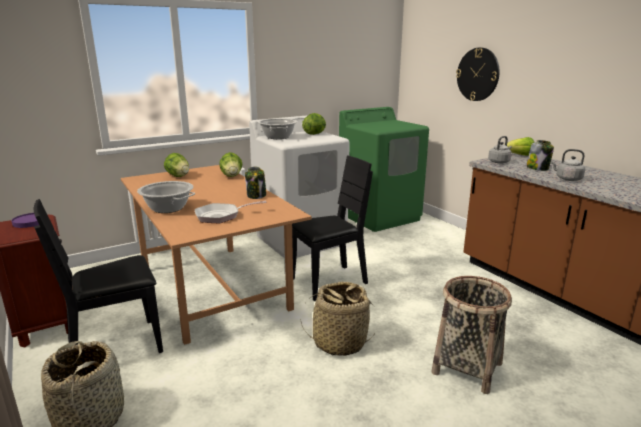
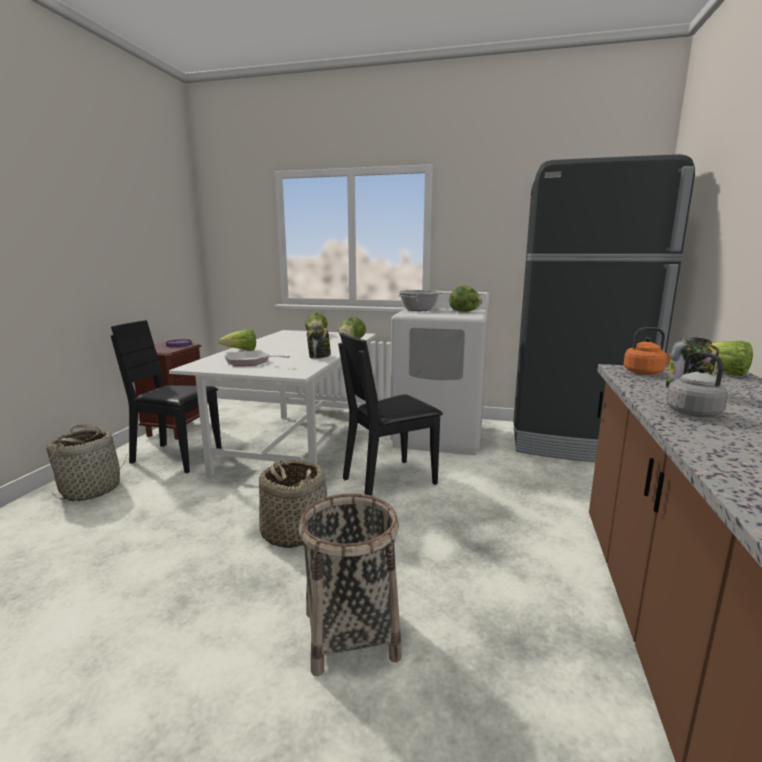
camera: 45 degrees right, 5 degrees down
(168, 208) = (241, 351): cooking pot -> lettuce
(214, 288) = (297, 446): brown dining table -> white dining table
(328, 282) = (389, 480): black chair -> black chair turned 135 degrees clockwise
(379, 216) = (575, 442): green washing machine -> black fridge
(478, 74) = (725, 236): wall clock -> none
(499, 162) = (645, 372): grey kettle -> orange kettle

